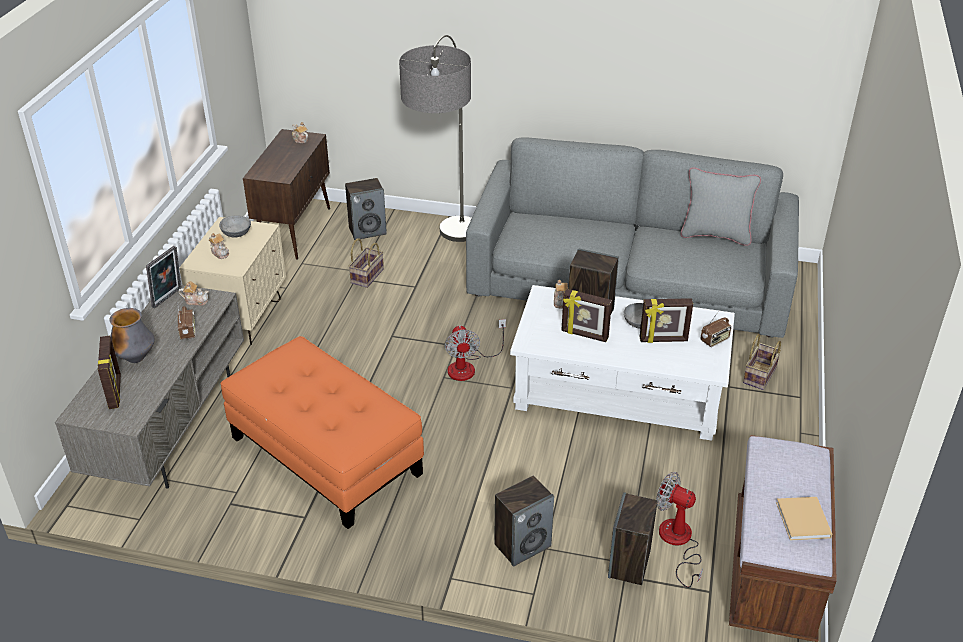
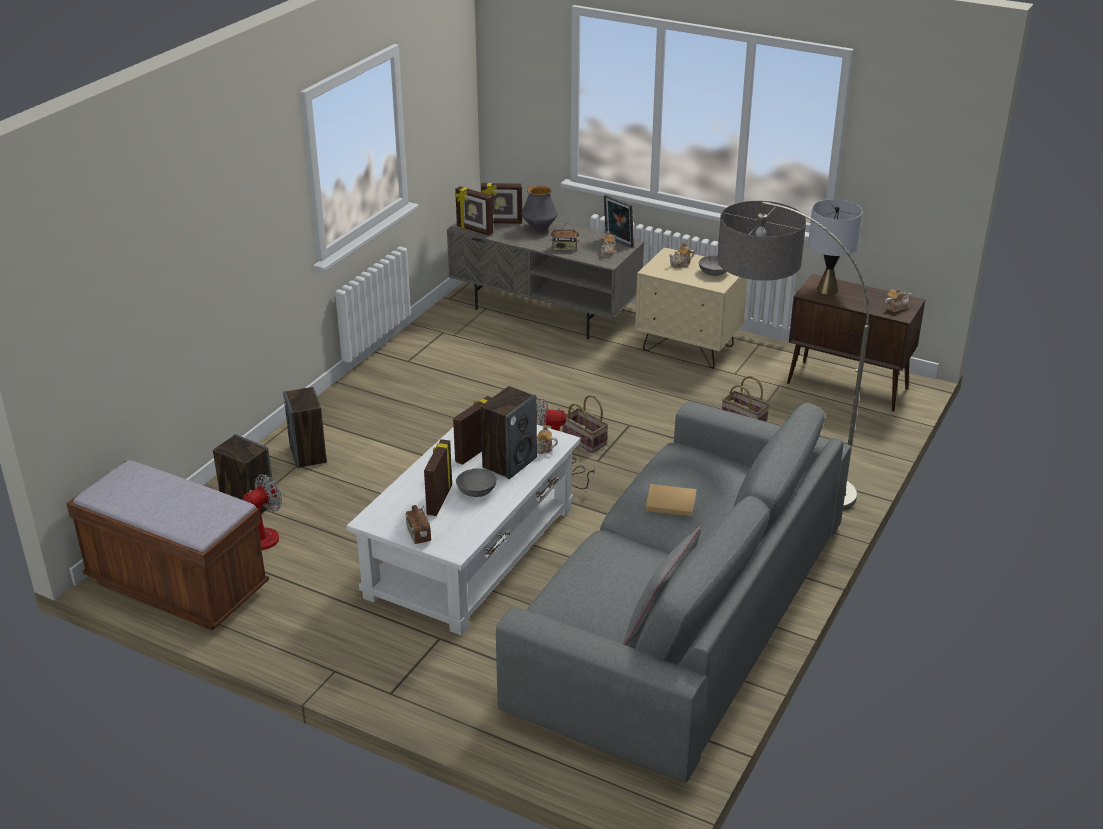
camera: 105 degrees right, 5 degrees down
(140, 410) = (474, 230): none -> picture frame
(273, 169) = (827, 289): none -> grey table lamp
(327, 455) = (473, 376): orange ottoman -> none
(367, 231) = (839, 431): speaker -> none
(760, 376) = (444, 671): basket -> basket (583, 440)
(803, 521) = (131, 498): beige book -> beige book (669, 502)

